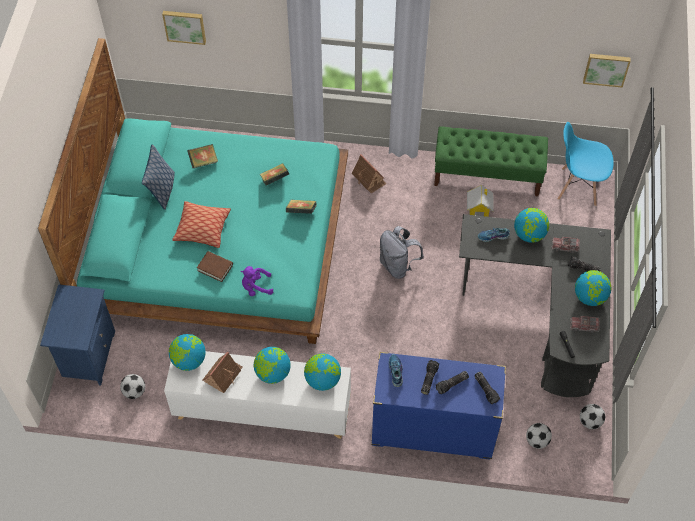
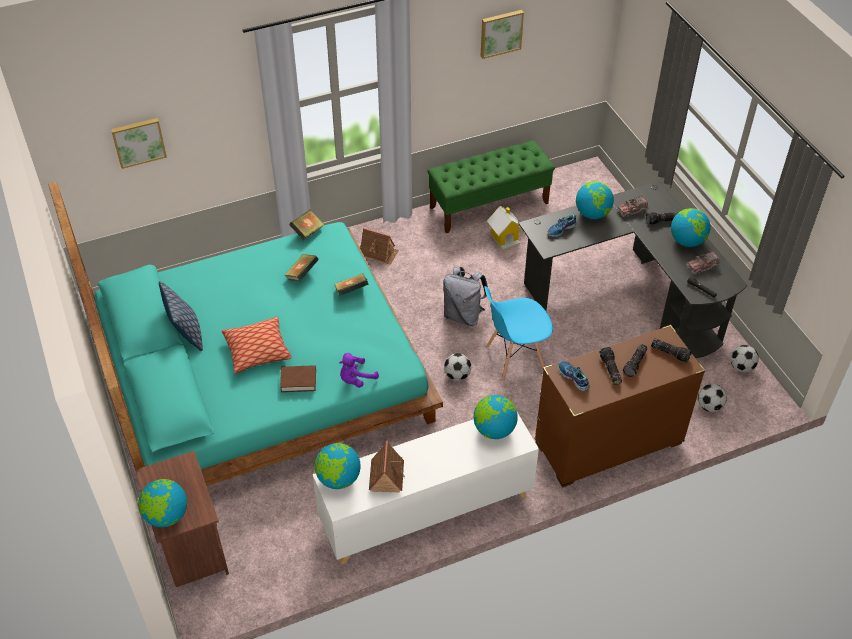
camera: 30 degrees left, 10 degrees down
(88, 355) = (192, 550): blue nightstand -> brown nightstand
(134, 391) = (272, 561): football -> football (457, 376)
(203, 161) = (213, 289): book -> book (307, 232)
(272, 373) = (438, 448): globe -> globe (166, 515)
(432, 429) = (608, 444): blue dresser -> brown dresser
(578, 187) = (577, 182): blue chair -> blue chair (514, 358)
(606, 68) = (580, 34): picture -> picture (500, 33)

